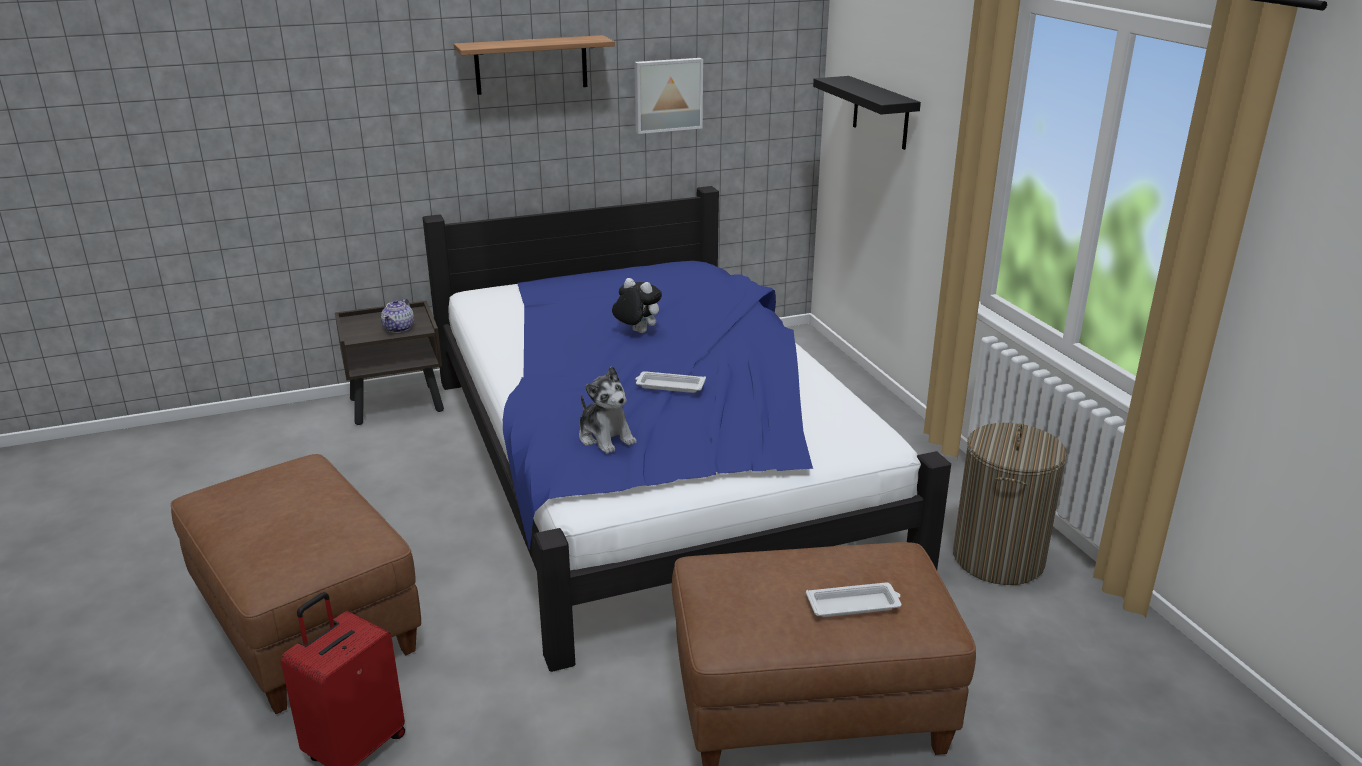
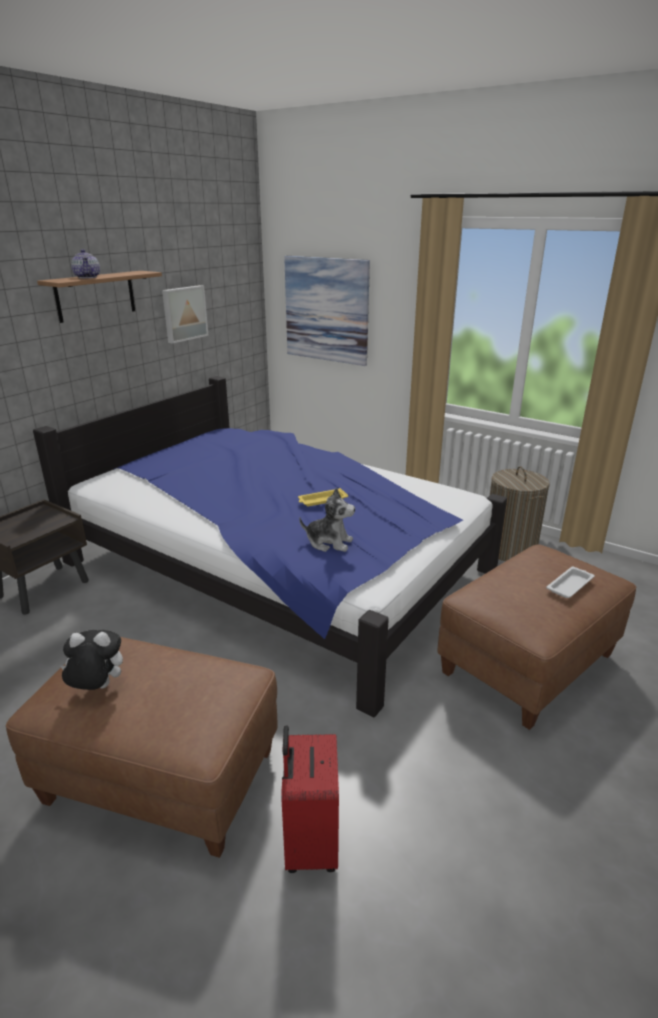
camera: 35 degrees left, 0 degrees up
(399, 328) = (44, 524): teapot -> teapot (87, 277)
(636, 332) = (251, 476): plush toy -> plush toy (97, 688)
(669, 386) = (322, 500): white tray -> yellow tray
(881, 113) = (326, 310): black shelf -> picture

